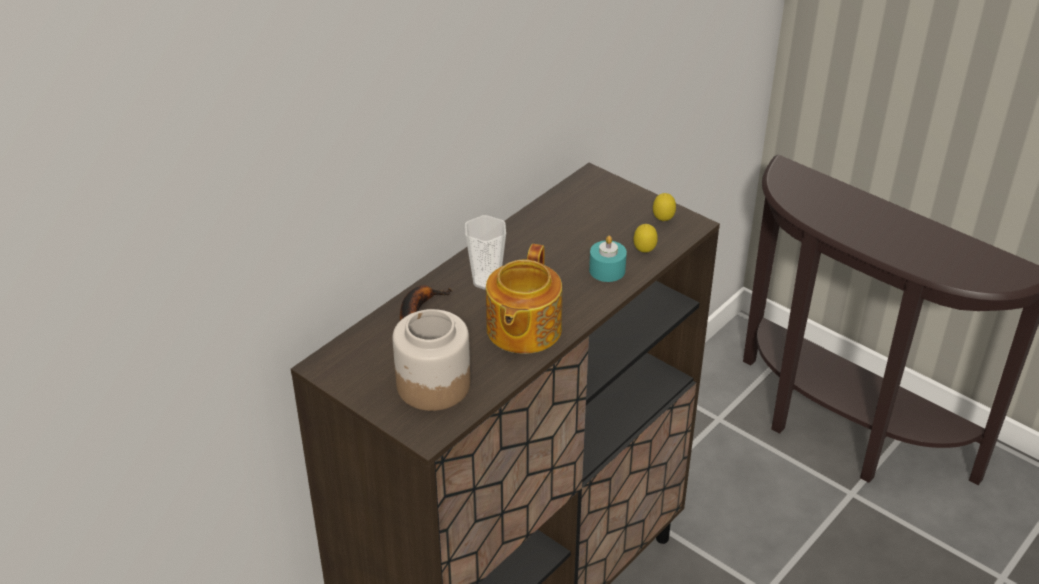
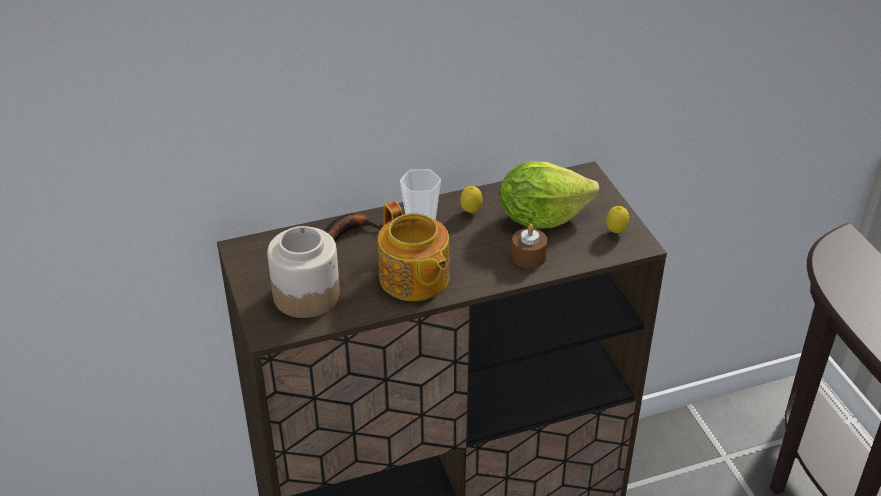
camera: 30 degrees right, 0 degrees up
(522, 330) = (414, 279): teapot -> teapot turned 75 degrees counterclockwise
(587, 230) = (541, 217): none -> lettuce
(607, 270) = (528, 257): turquoise candle -> brown candle
(644, 252) = (575, 253): lemon -> lemon (471, 212)

